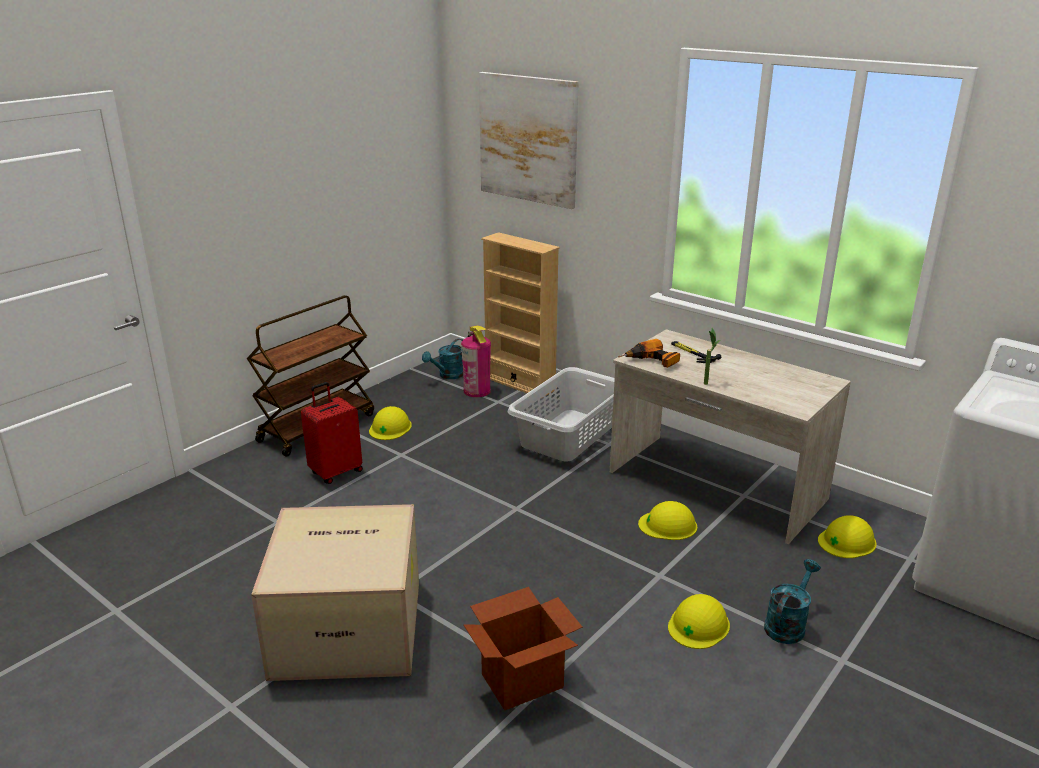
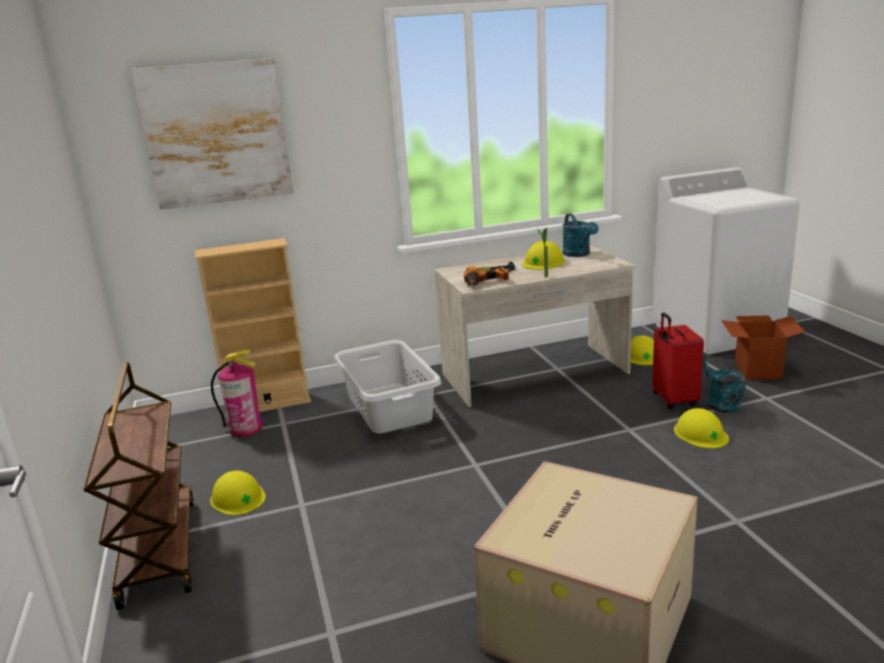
camera: 55 degrees left, 5 degrees down
(335, 472) = (278, 559): red suitcase -> red suitcase (673, 400)
(448, 375) = (189, 436): turquoise watering can -> turquoise watering can (579, 254)
(522, 681) = (729, 532): cardboard box -> cardboard box (757, 370)
(668, 525) = (568, 406): yellow hard hat -> yellow hard hat (543, 262)

